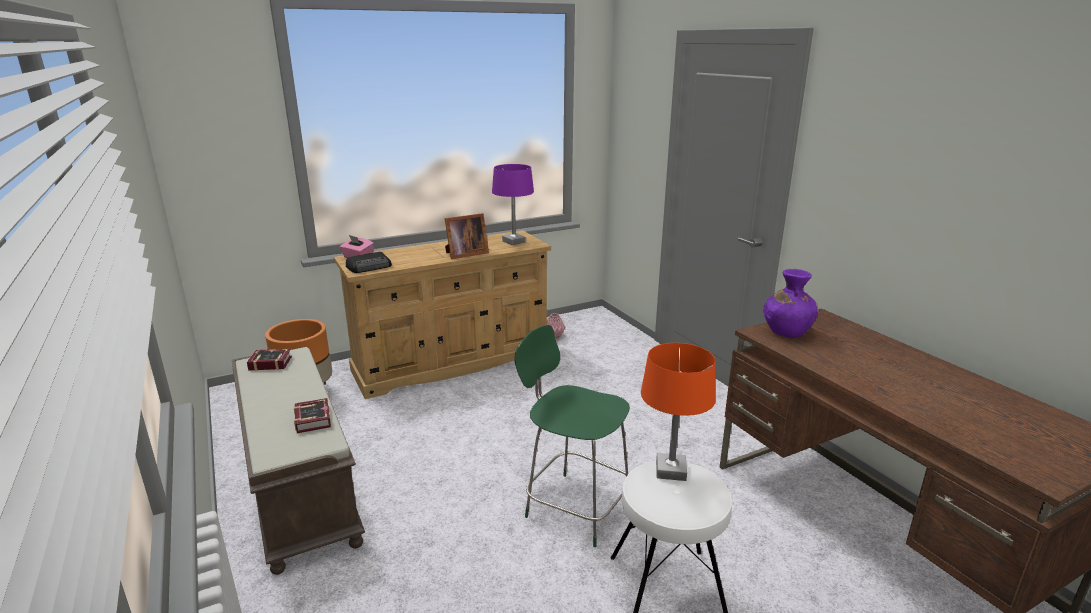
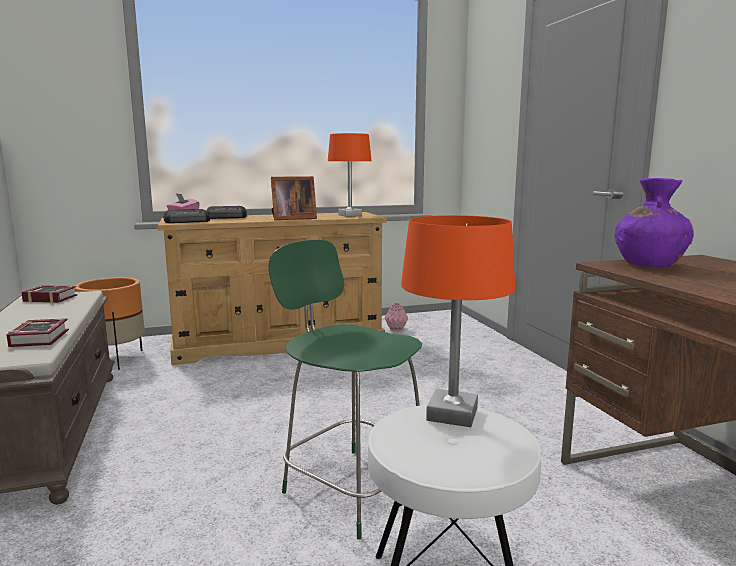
camera: 10 degrees right, 10 degrees down
(399, 253) = (227, 217): none -> radio
(513, 241) = (349, 215): purple table lamp -> orange table lamp

